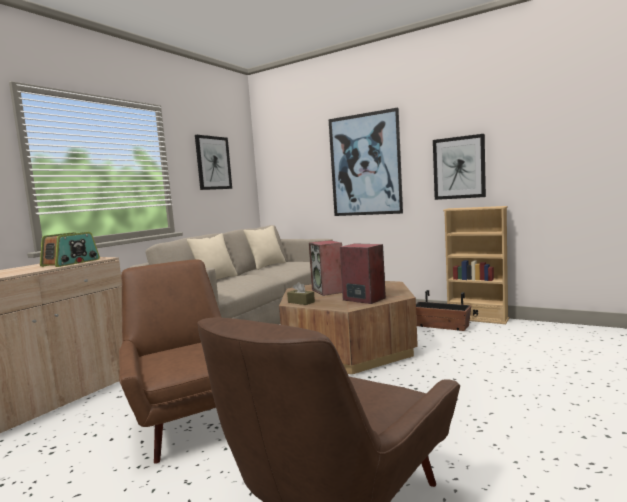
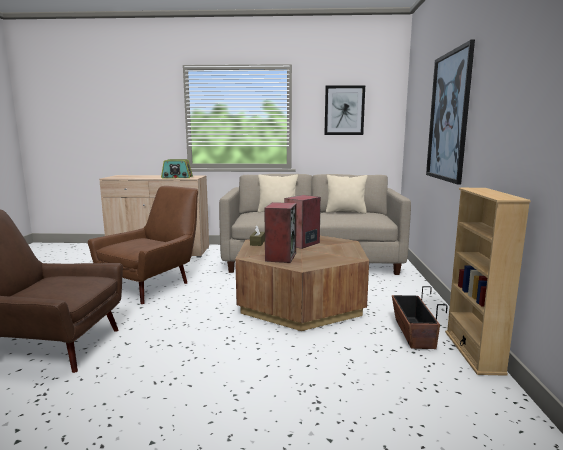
camera: 60 degrees right, 5 degrees up
(459, 167) = (503, 129): picture -> none

